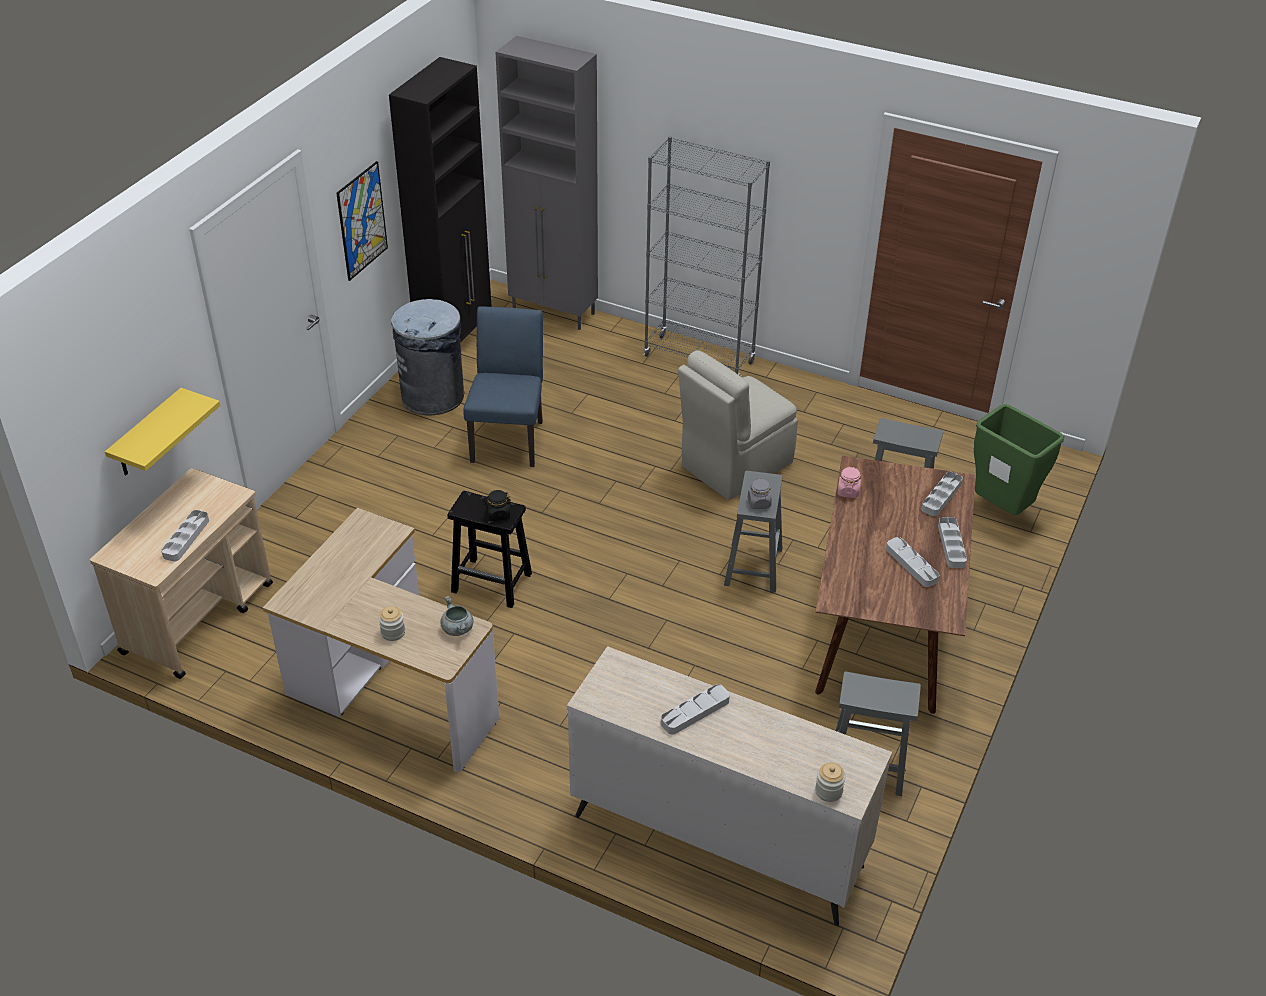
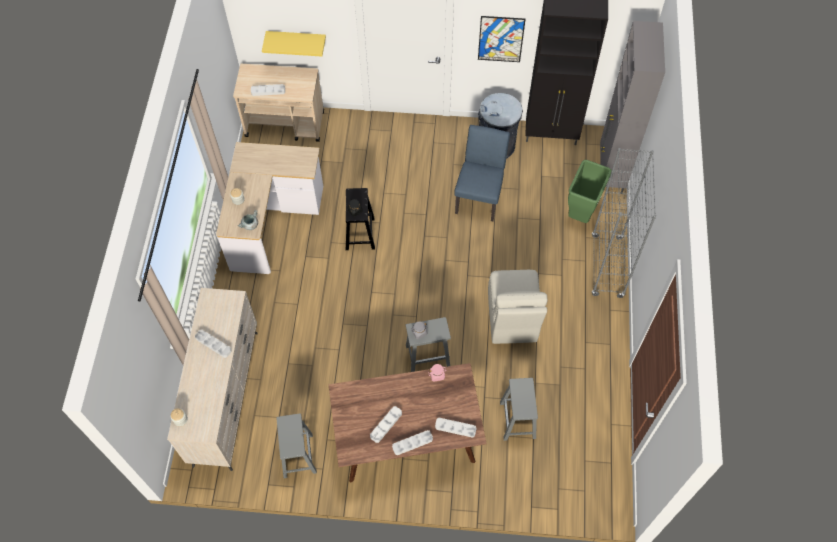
camera: 70 degrees right, 20 degrees up
(509, 437) = (480, 195): blue chair -> blue chair turned 60 degrees counterclockwise
(734, 465) = (512, 318): beige chair -> beige chair turned 120 degrees counterclockwise
(1002, 509) = (545, 485): green trash can -> green trash can (581, 214)

